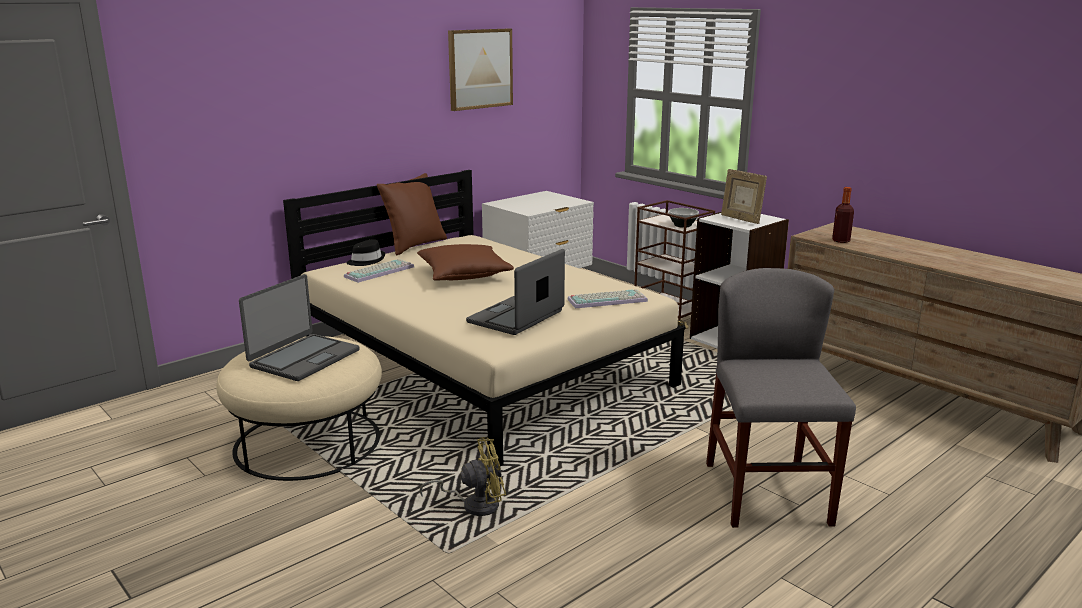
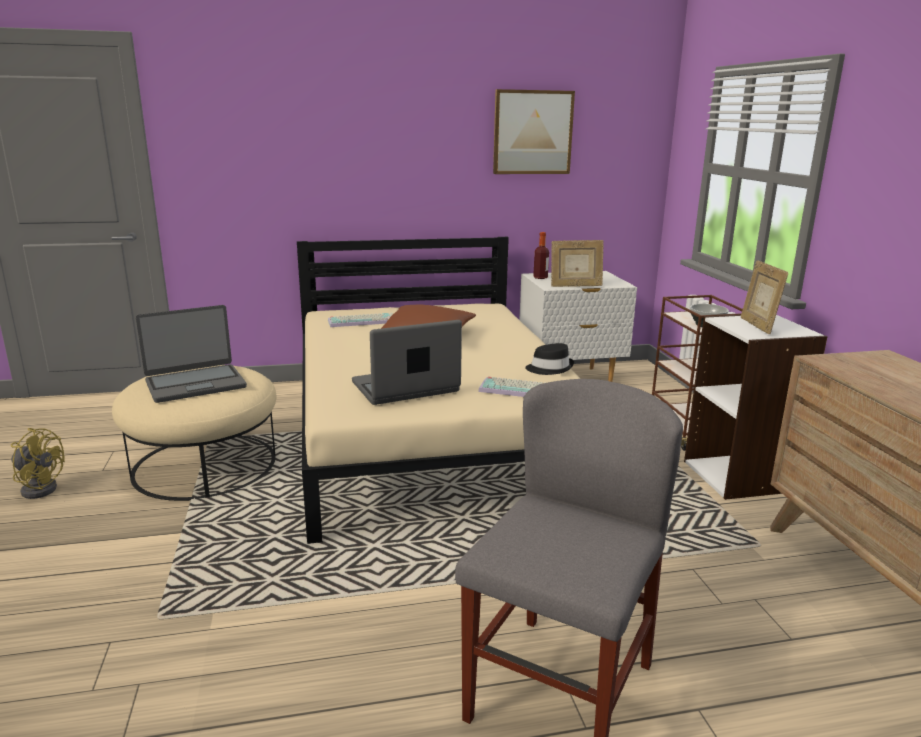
camera: 30 degrees right, 0 degrees up
(366, 261) = (368, 310): black hat -> black hat (550, 368)
(414, 245) = (431, 304): brown pillow -> none
(474, 505) = (245, 575): yellow fan -> yellow fan (39, 487)
(546, 208) = (575, 286): none -> picture frame
(841, 241) = (860, 374): bottle -> bottle (540, 277)

